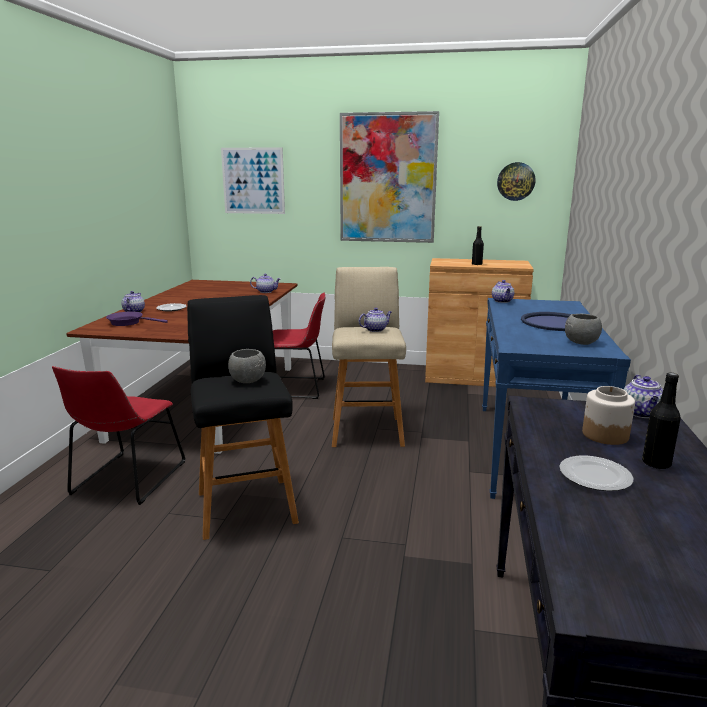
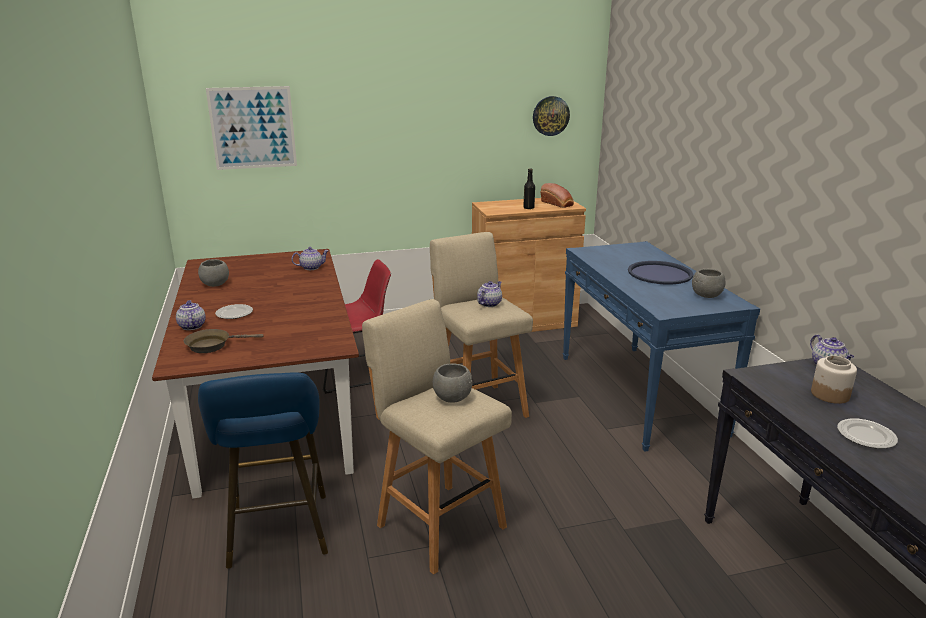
camera: 25 degrees left, 5 degrees up
(126, 480) = (279, 535): red chair -> blue stool
(128, 322) = (212, 345): purple frying pan -> brown frying pan
(186, 293) = (215, 284): none -> grey bowl
(246, 505) = (438, 524): black stool -> beige stool
(387, 178) = (418, 118): picture -> none
(502, 301) = (585, 251): teapot -> none
(509, 264) = (557, 204): none -> bread
(656, 463) = (885, 413): black bottle -> none

